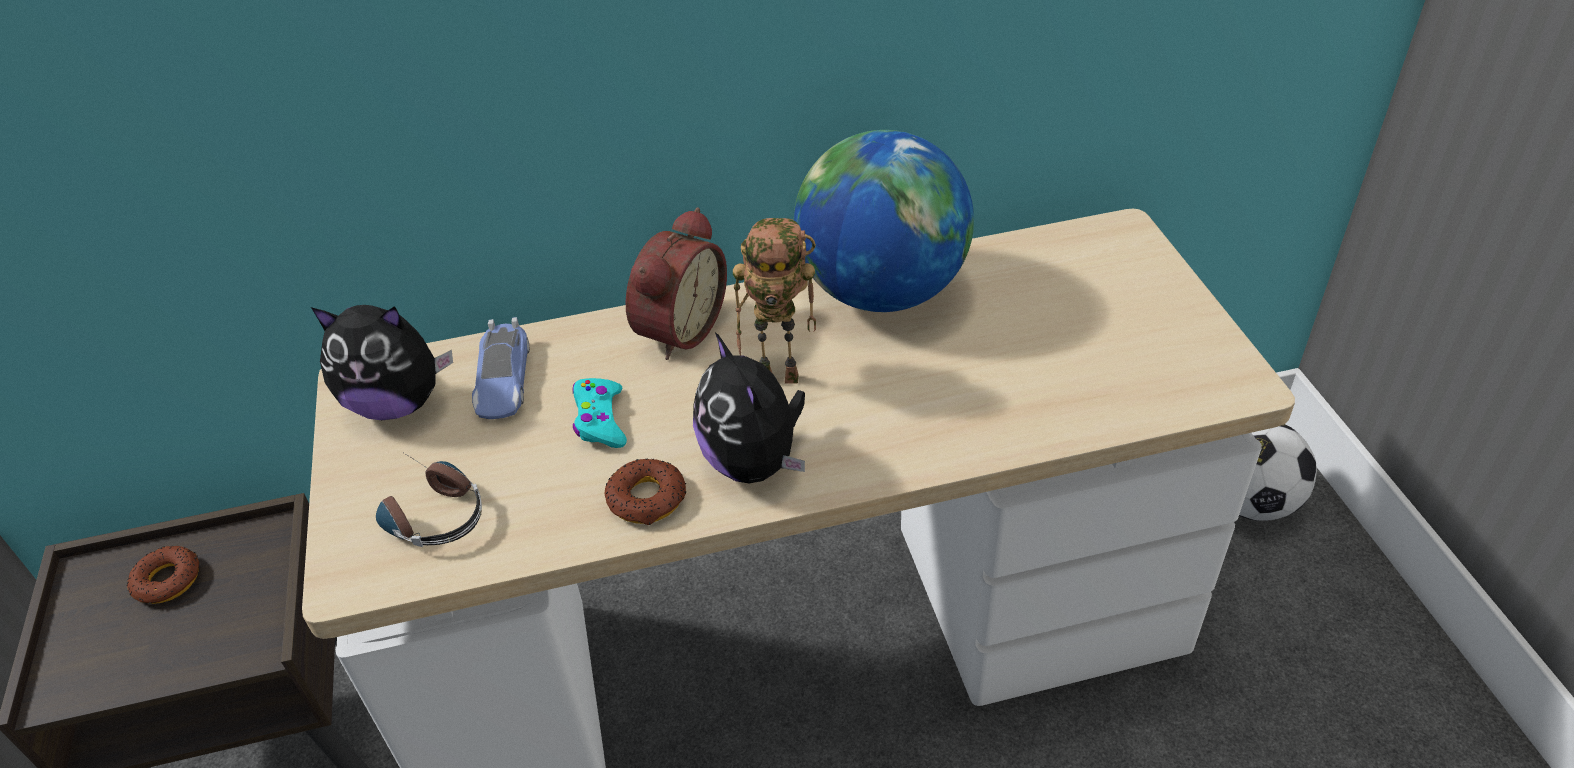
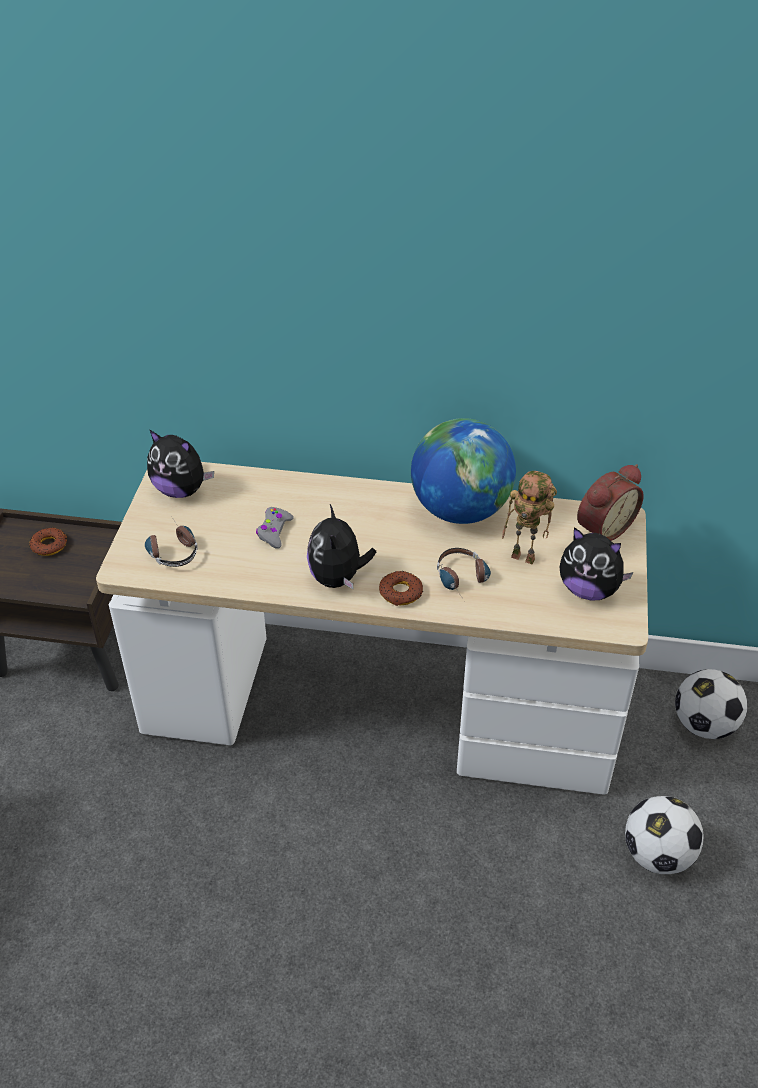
camera: 20 degrees right, 0 degrees up
(503, 380) = (237, 495): toy car -> none
(600, 420) = (274, 531): turquoise game controller -> grey game controller
(647, 498) = (276, 578): donut -> donut (401, 592)
(677, 329) = (339, 496): alarm clock -> alarm clock (602, 528)
(782, 375) = (378, 538): toy robot -> toy robot (525, 557)
(961, 397) = (464, 581): none -> headphones
(1153, 347) = (589, 589): none -> plush toy
(1310, 714) = (657, 855): none -> football

